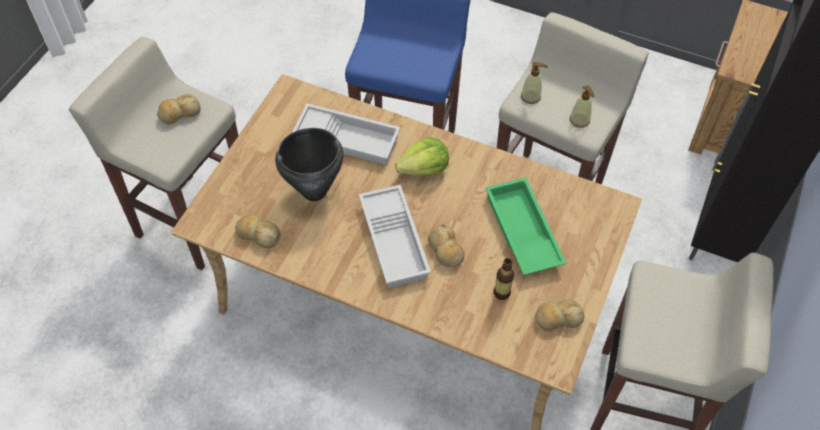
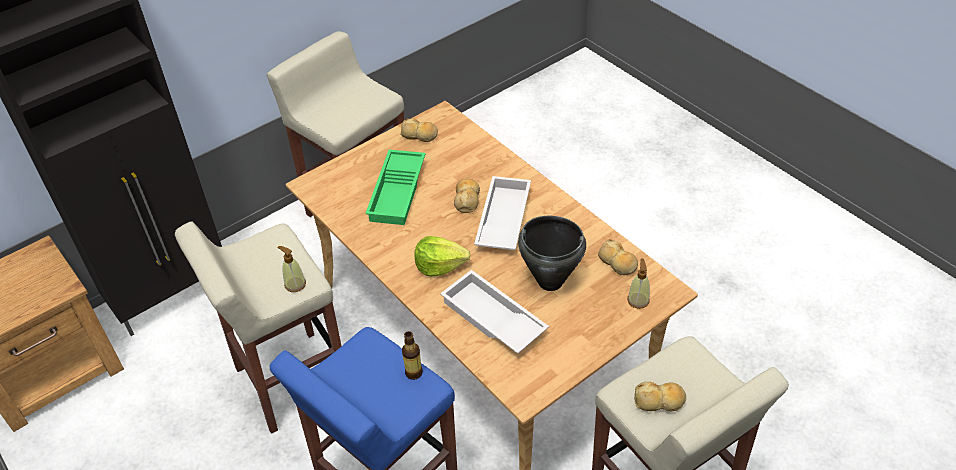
camera: 150 degrees left, 10 degrees down
(501, 293) = (446, 161): bottle -> bottle (413, 373)
(579, 120) = (274, 247): soap dispenser -> soap dispenser (638, 300)

